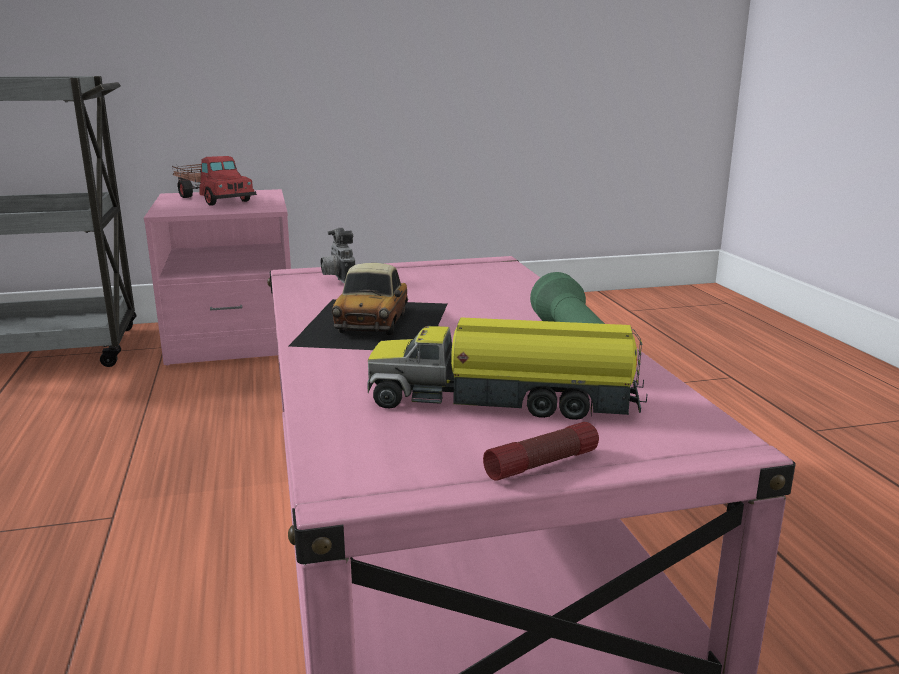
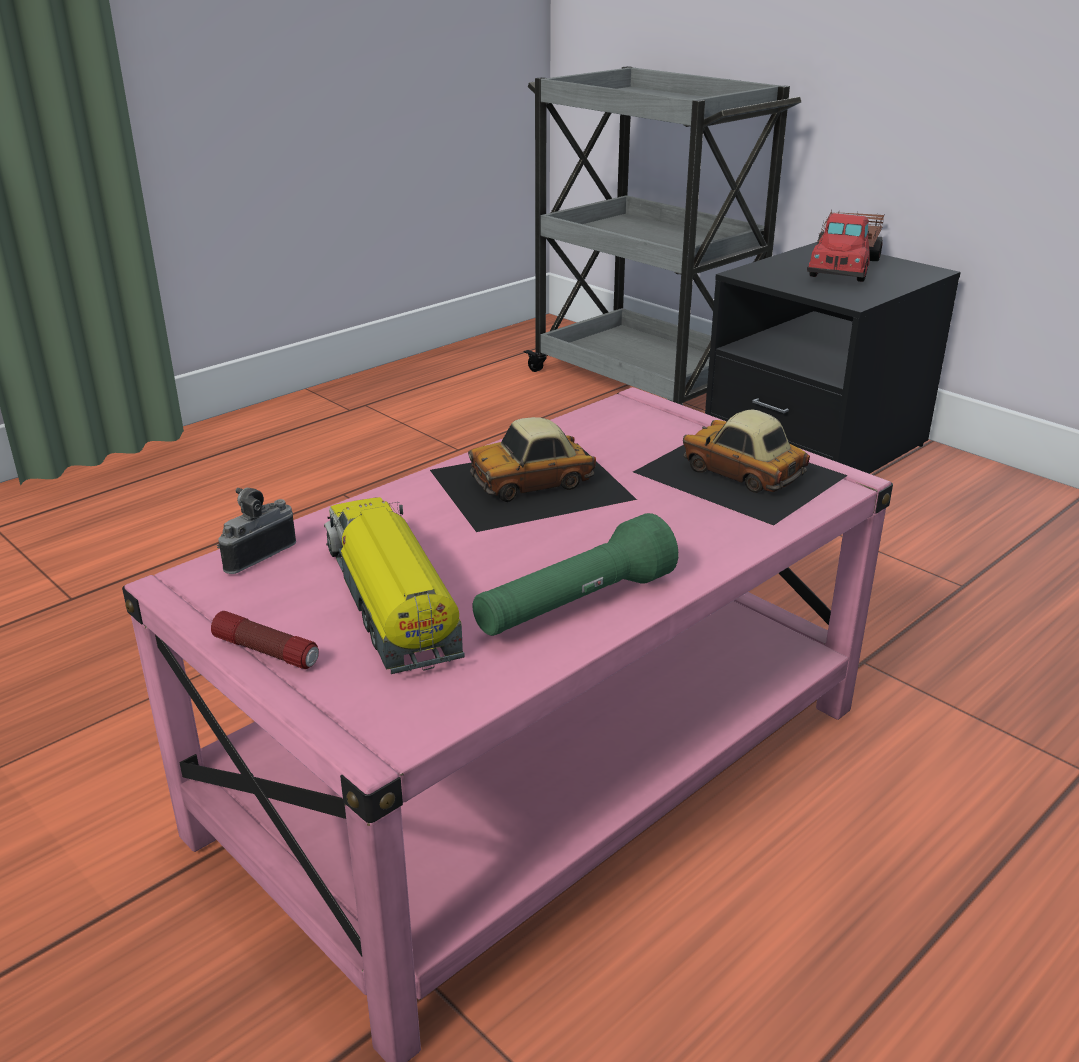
camera: 60 degrees right, 10 degrees up
(233, 339) = (815, 445): pink nightstand -> black nightstand
(337, 279) = (642, 423): camera -> camera (255, 555)
(454, 276) = (740, 474): none -> toy car

